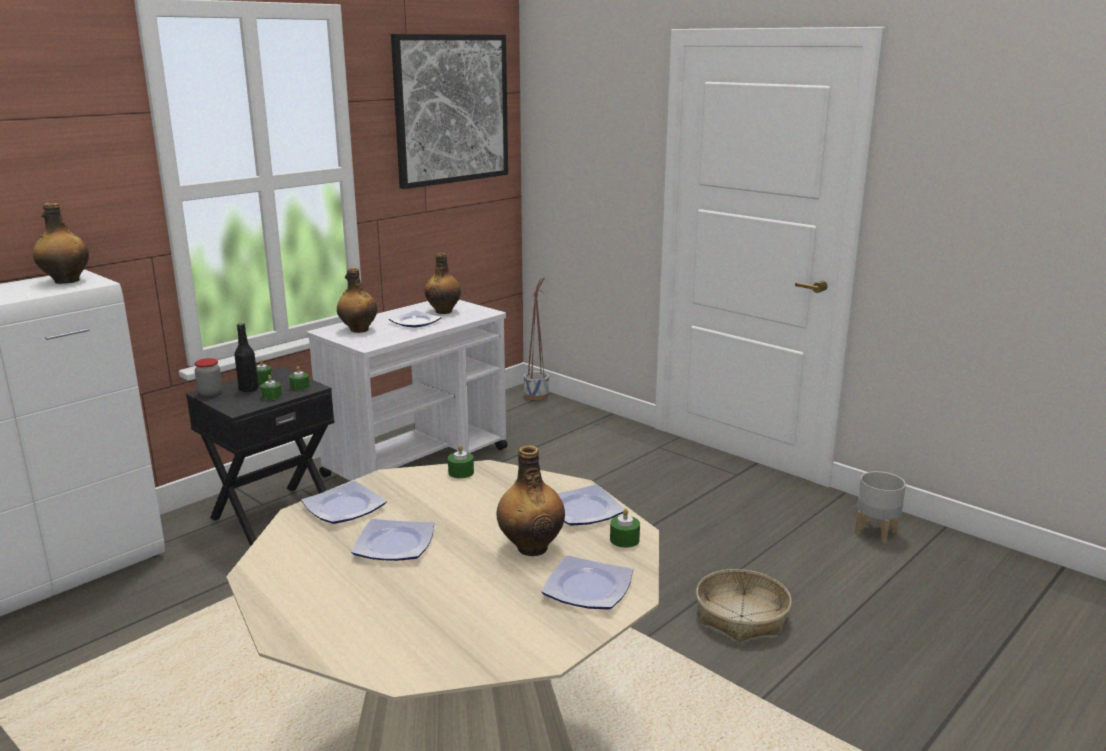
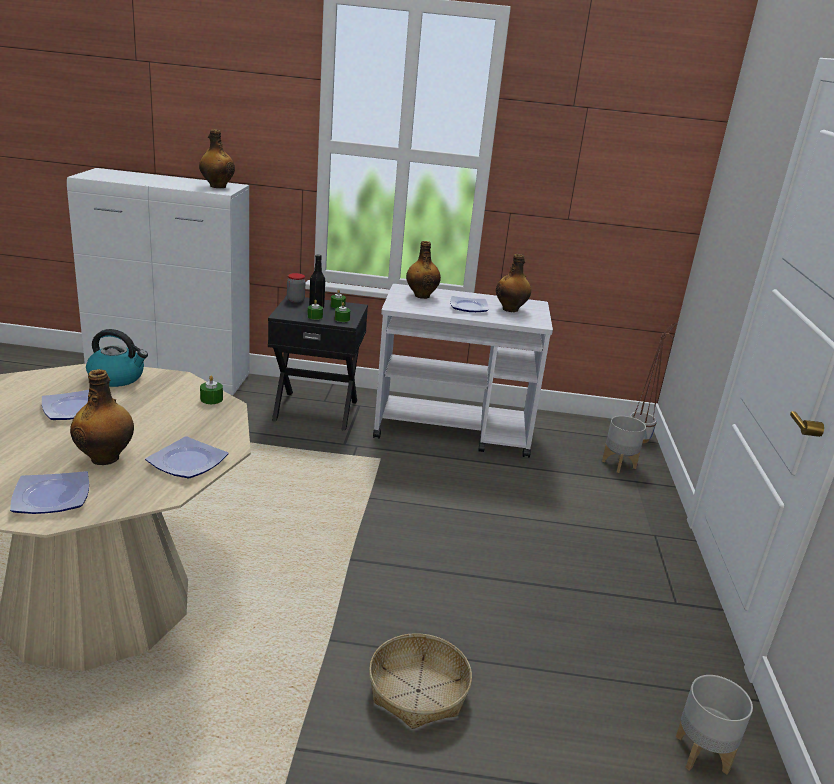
camera: 50 degrees right, 5 degrees up
(342, 508) = (117, 378): plate -> kettle
(451, 109) = (622, 125): picture -> none
(561, 419) = (619, 465): none -> grey planter
(624, 540) = (148, 493): green candle -> none

